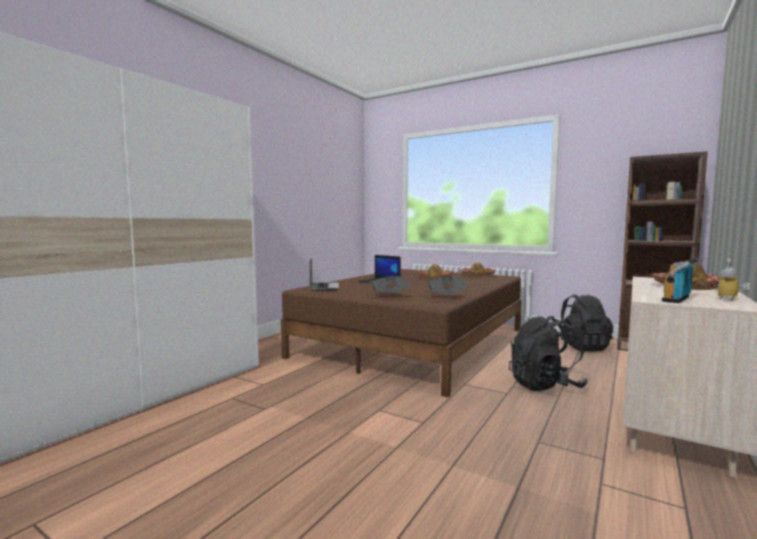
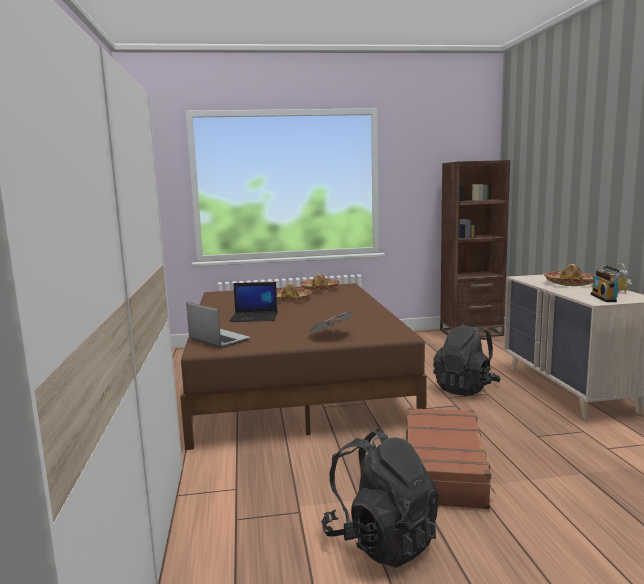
camera: 40 degrees left, 5 degrees up
(400, 427) = (444, 468): none -> brown suitcase
(447, 297) = (381, 324): newspaper -> none
(581, 347) = (429, 344): black backpack -> black backpack (381, 540)

